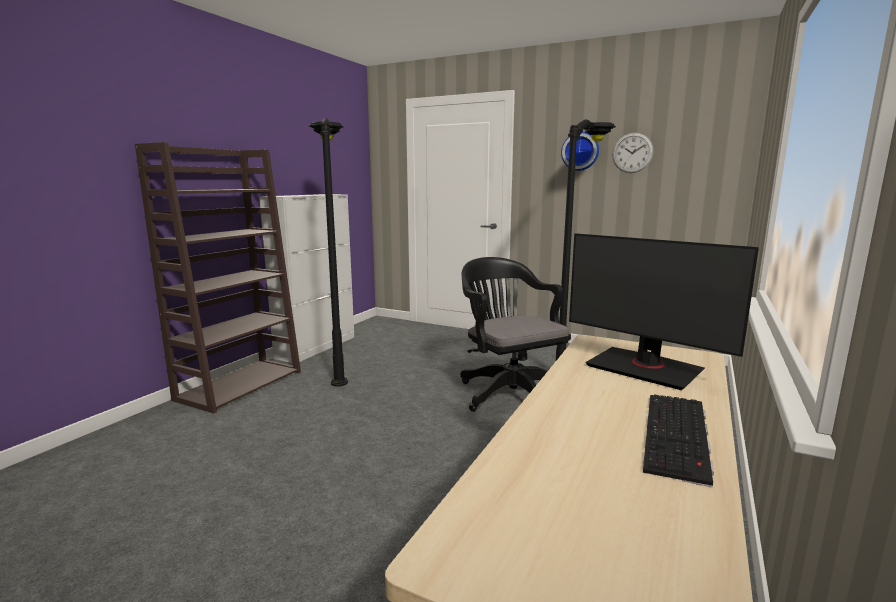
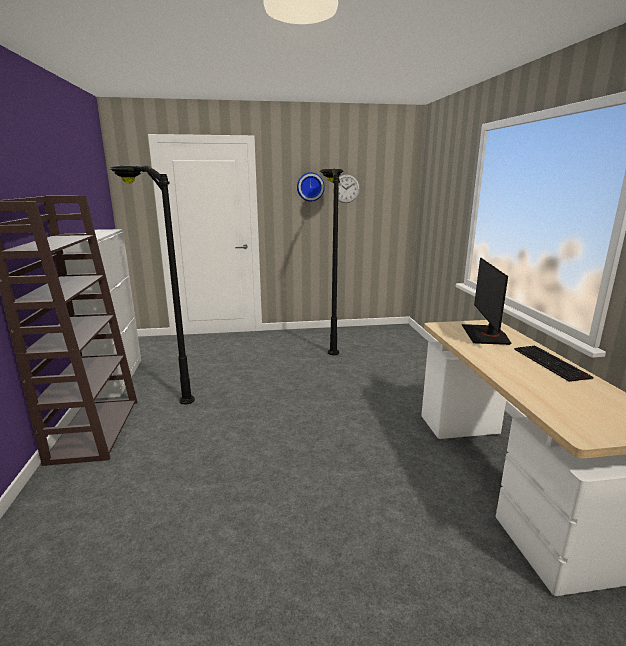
camera: 35 degrees left, 5 degrees up
(509, 393) = (317, 372): black office chair -> none
(645, 368) = (485, 335): monitor -> monitor turned 90 degrees clockwise

